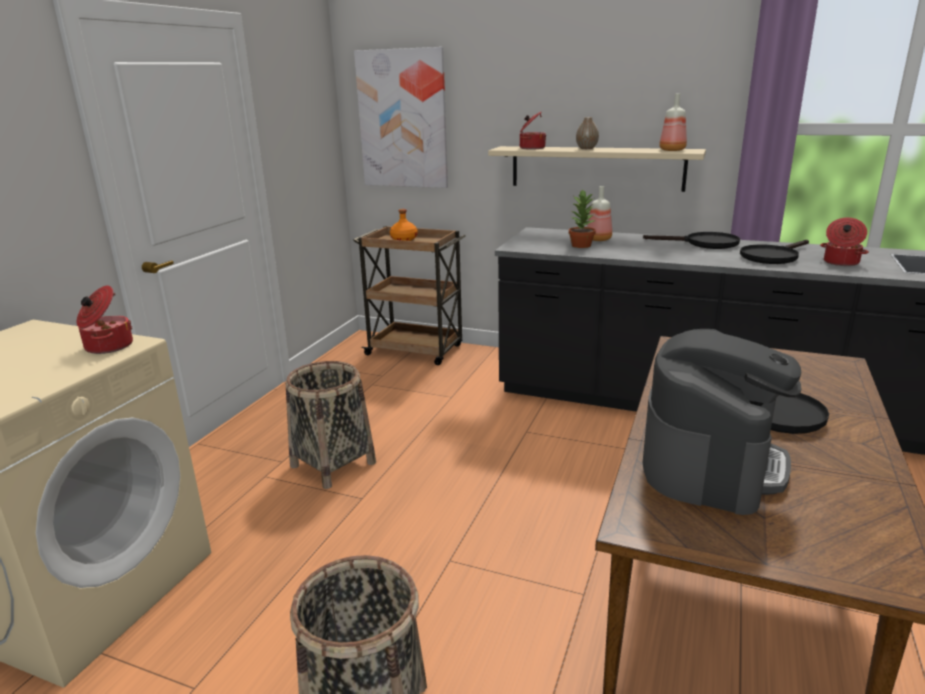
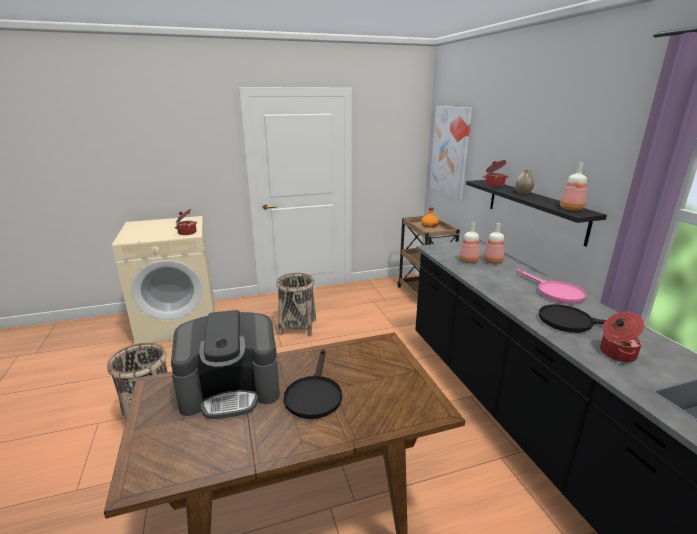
camera: 50 degrees right, 0 degrees up
(581, 245) = (469, 261): potted plant -> bottle
(596, 168) = (534, 209): beige shelf -> black shelf
(704, 243) = (554, 292): black frying pan -> pink frying pan

